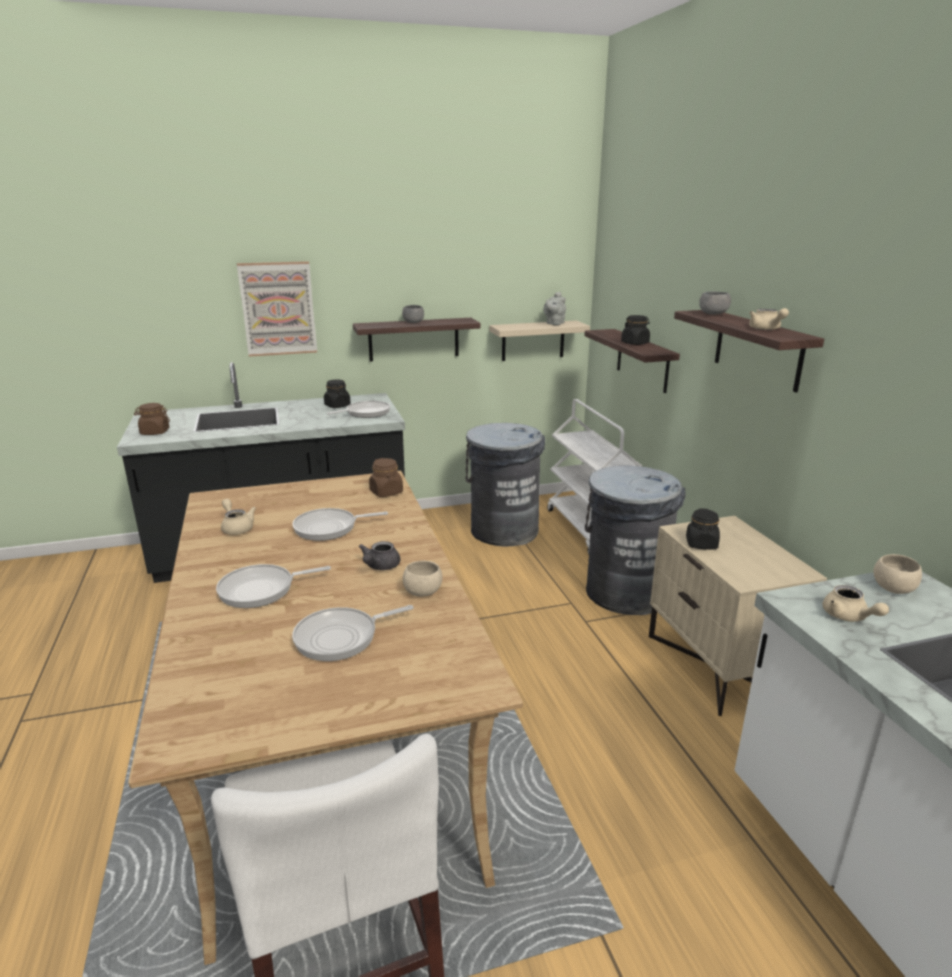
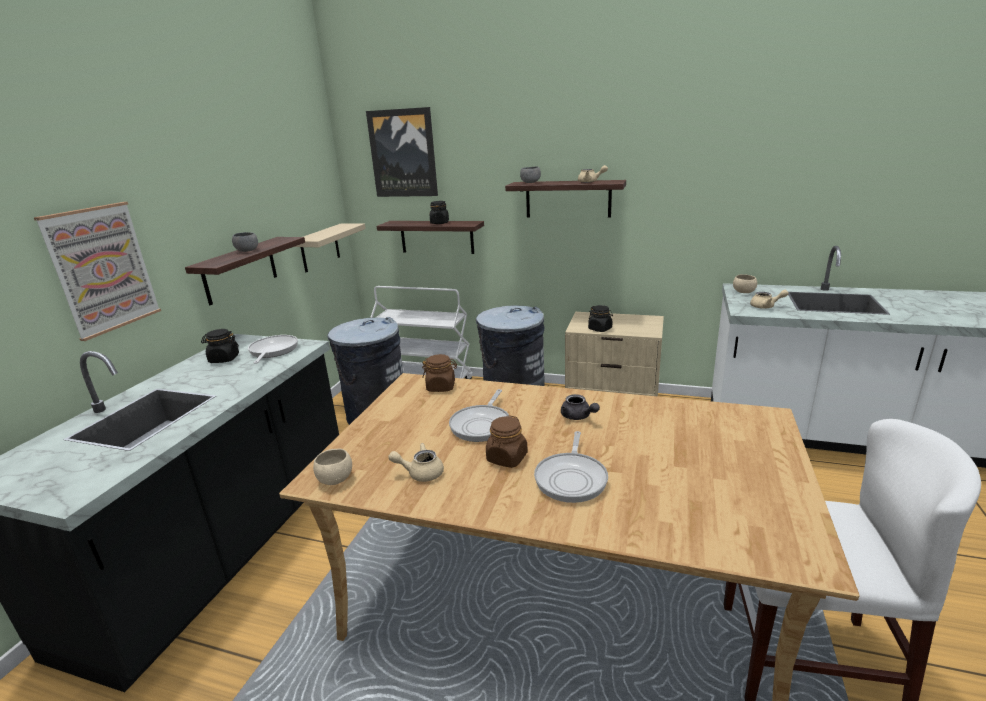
camera: 55 degrees left, 0 degrees up
(154, 432) = (70, 480): brown jar -> brown jar (507, 458)
(341, 637) = (681, 454): frying pan -> none
(423, 592) = (634, 408): beige bowl -> beige bowl (335, 479)
(554, 323) = (336, 228): grey teapot -> none
(635, 251) = (403, 153): none -> picture

